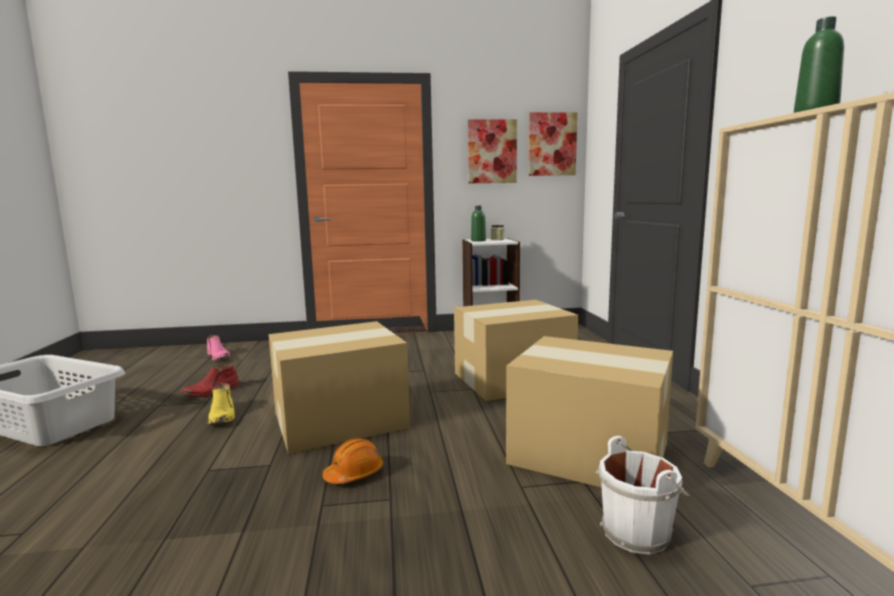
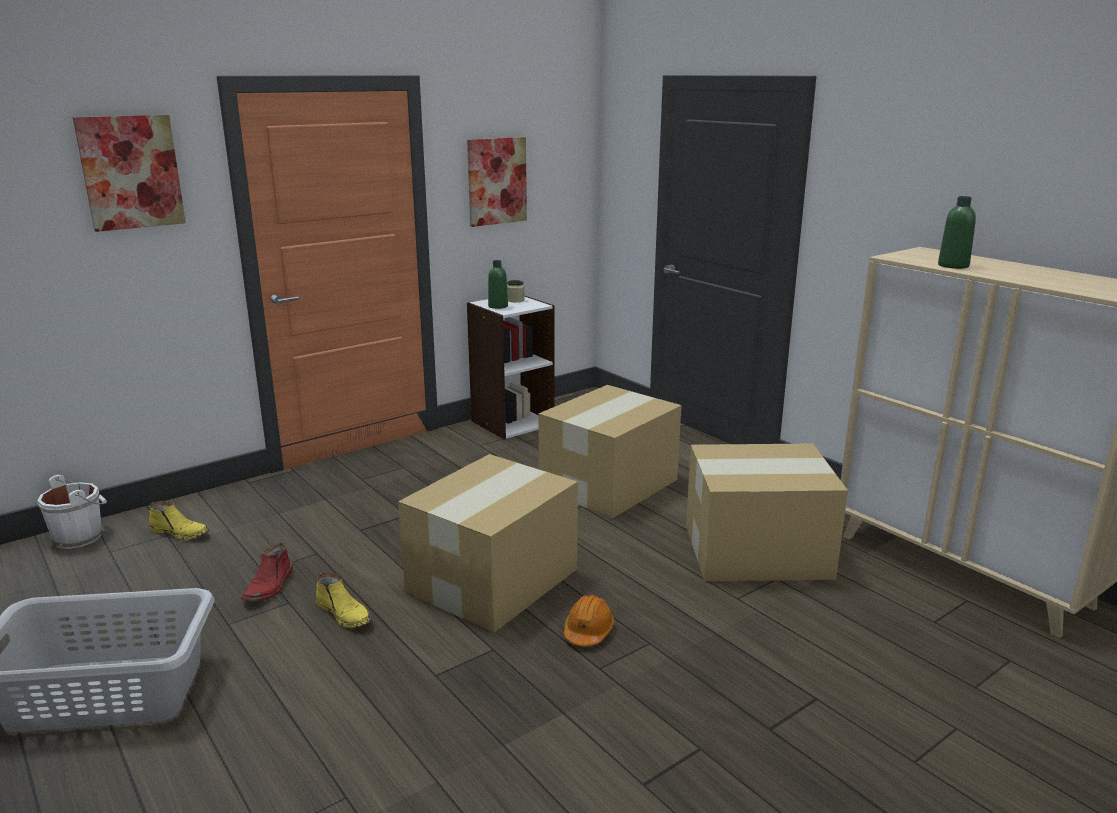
camera: 30 degrees left, 10 degrees up
(219, 356) = (180, 532): pink boot -> yellow boot
(552, 144) = (563, 166): picture -> picture (131, 172)
(638, 532) = (847, 608): white bucket -> white bucket (80, 536)

